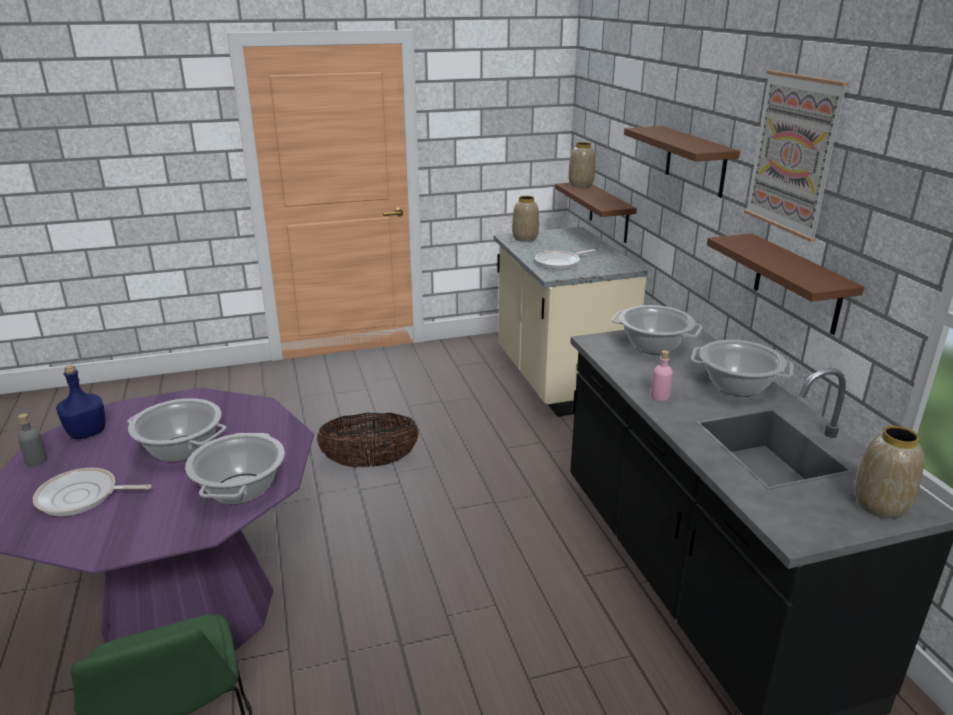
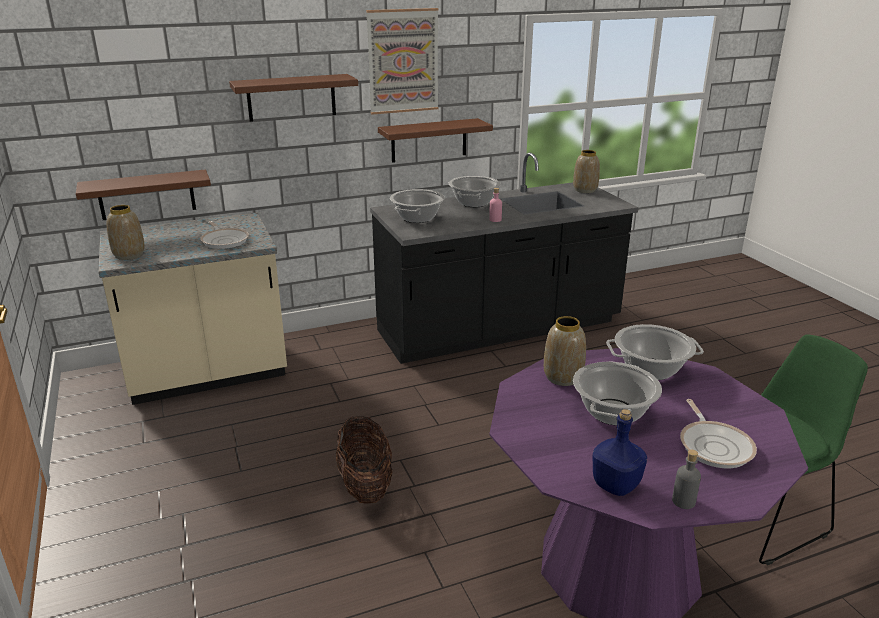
camera: 95 degrees left, 0 degrees up
(581, 185) = (95, 183): vase -> vase (562, 377)

